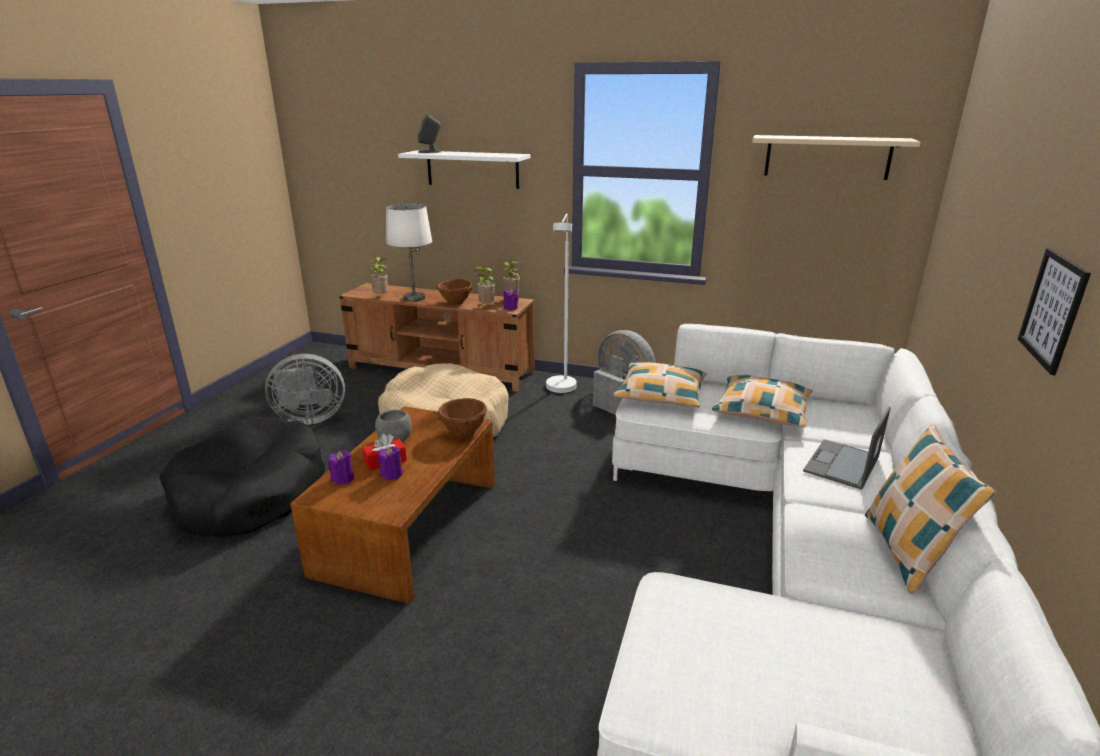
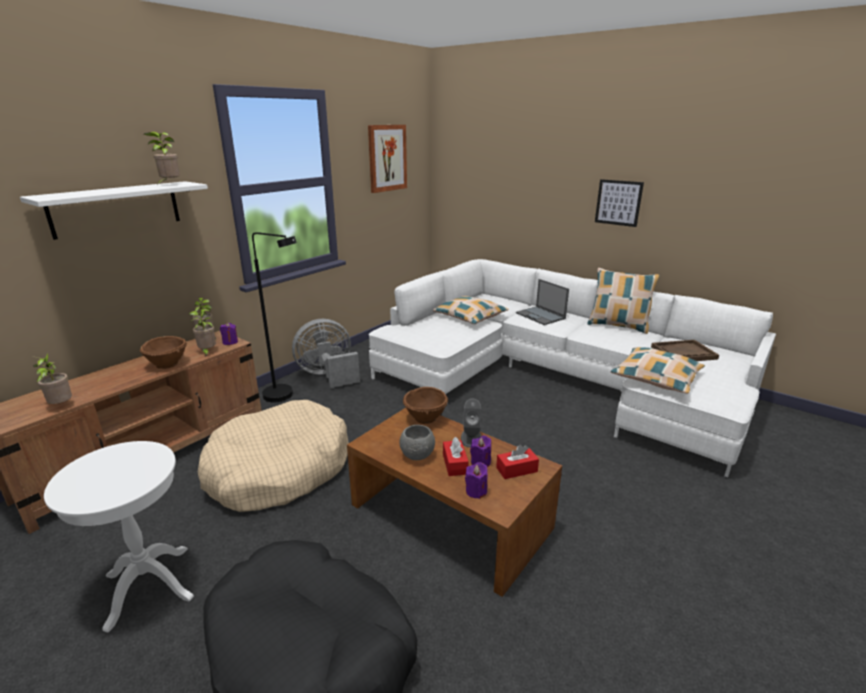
camera: 70 degrees left, 0 degrees up
(309, 418) = (149, 586): grey fan -> white side table
(383, 497) = (516, 470): none -> red tissue box
(414, 298) = (108, 385): white table lamp -> none
(430, 152) = (63, 194): grey speaker -> grey speaker (471, 438)
(502, 154) = (169, 184): none -> potted plant
(561, 390) = (285, 396): white floor lamp -> black floor lamp
(660, 394) = (428, 335): pillow -> pillow (656, 377)
(827, 157) = (387, 158): beige shelf -> picture
(853, 648) = (683, 353): none -> brown tray

